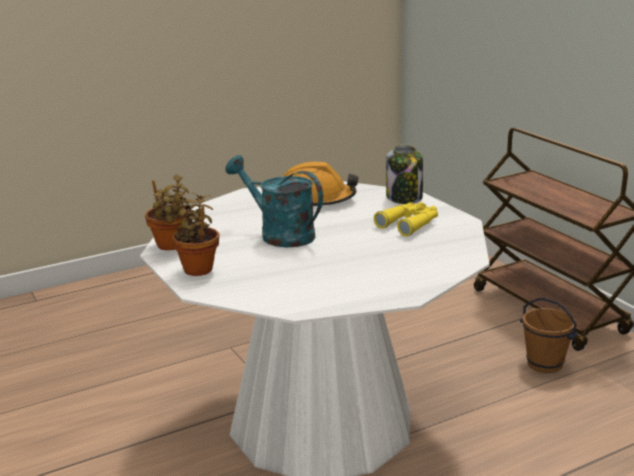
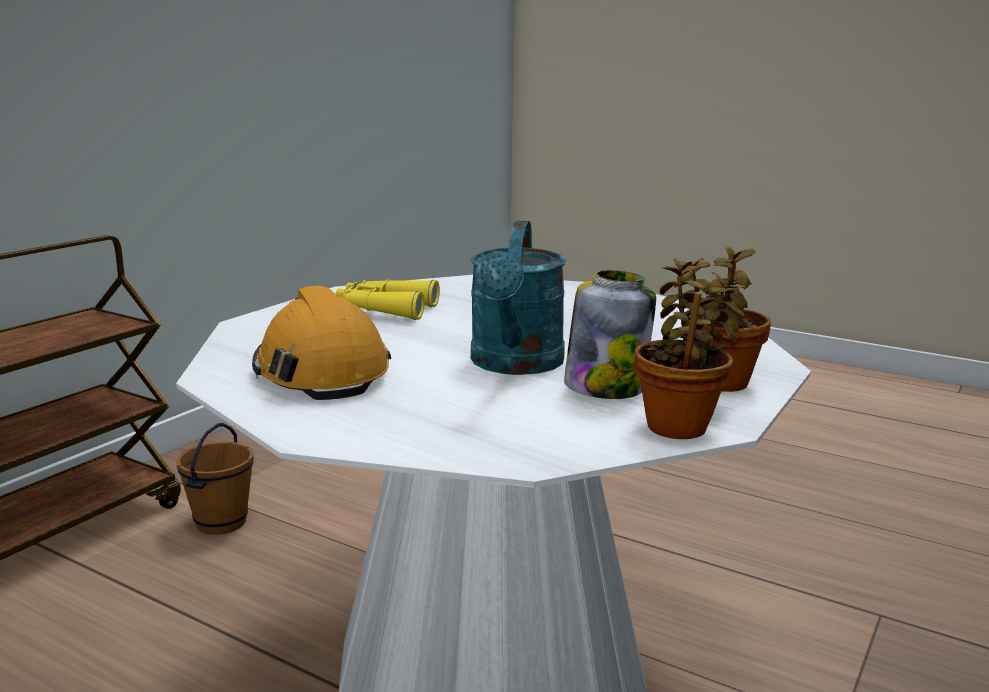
camera: 120 degrees left, 5 degrees down
(404, 198) = (266, 324): jar -> jar (605, 387)

